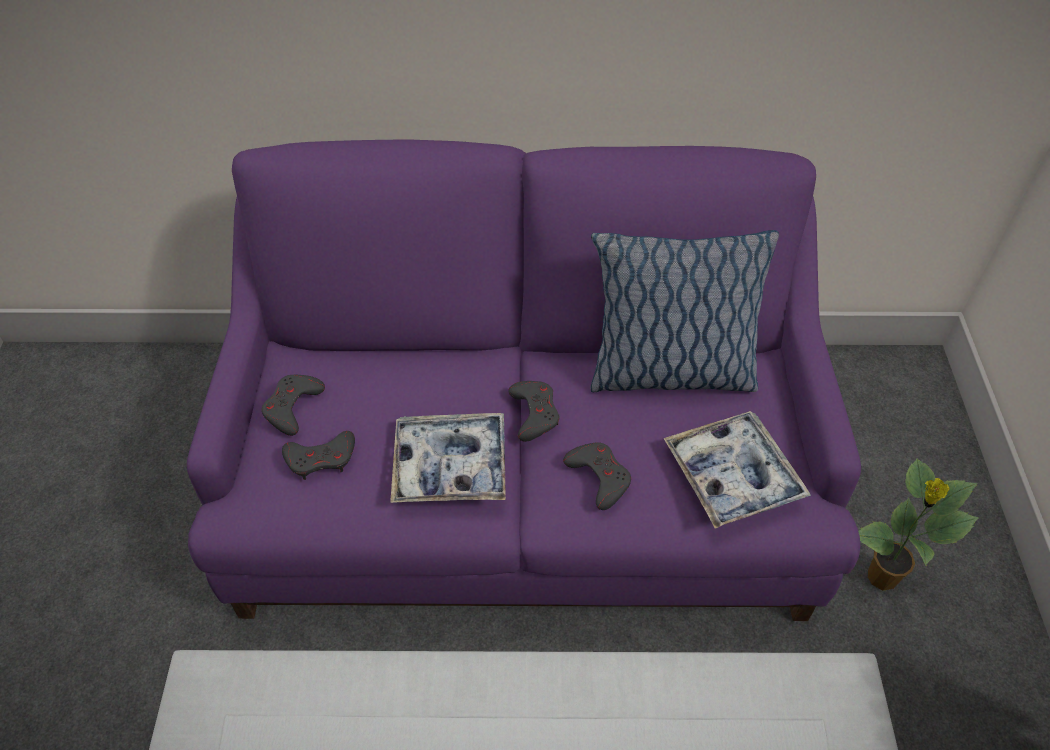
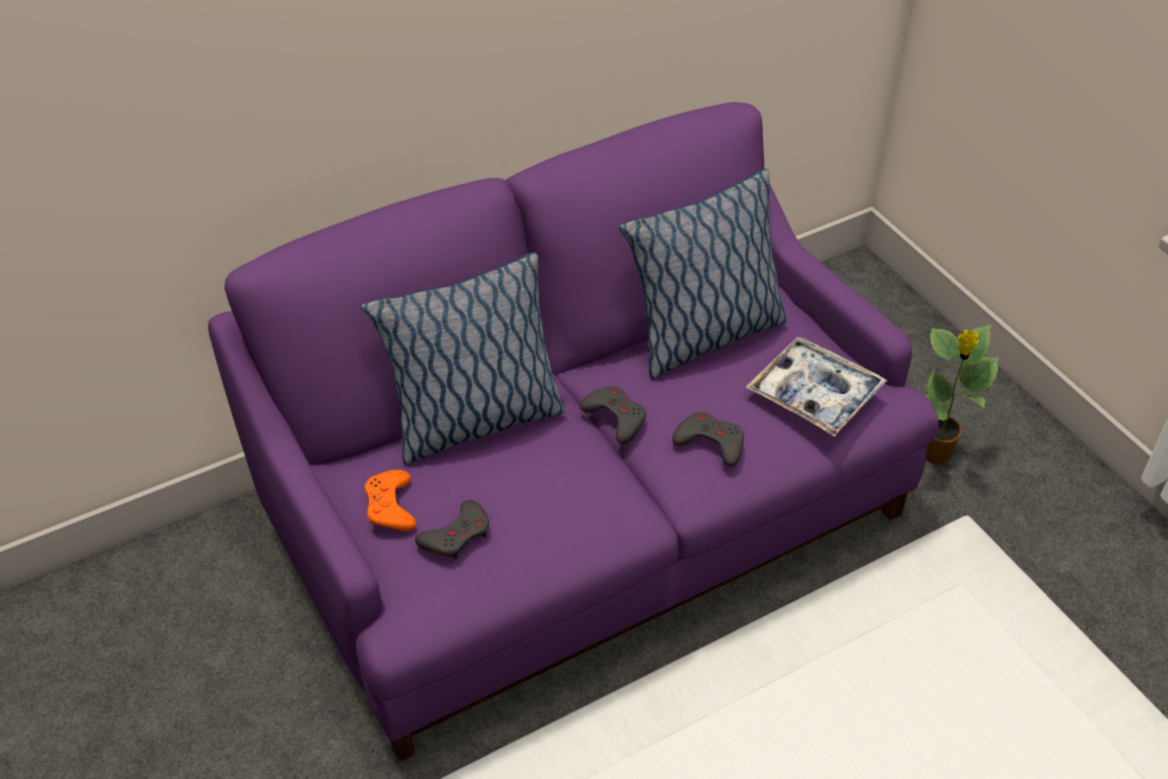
camera: 30 degrees left, 5 degrees down
(292, 407) = (390, 506): grey game controller -> orange game controller
(414, 363) = (474, 422): none -> pillow
(450, 465) = (579, 489): tray -> none

